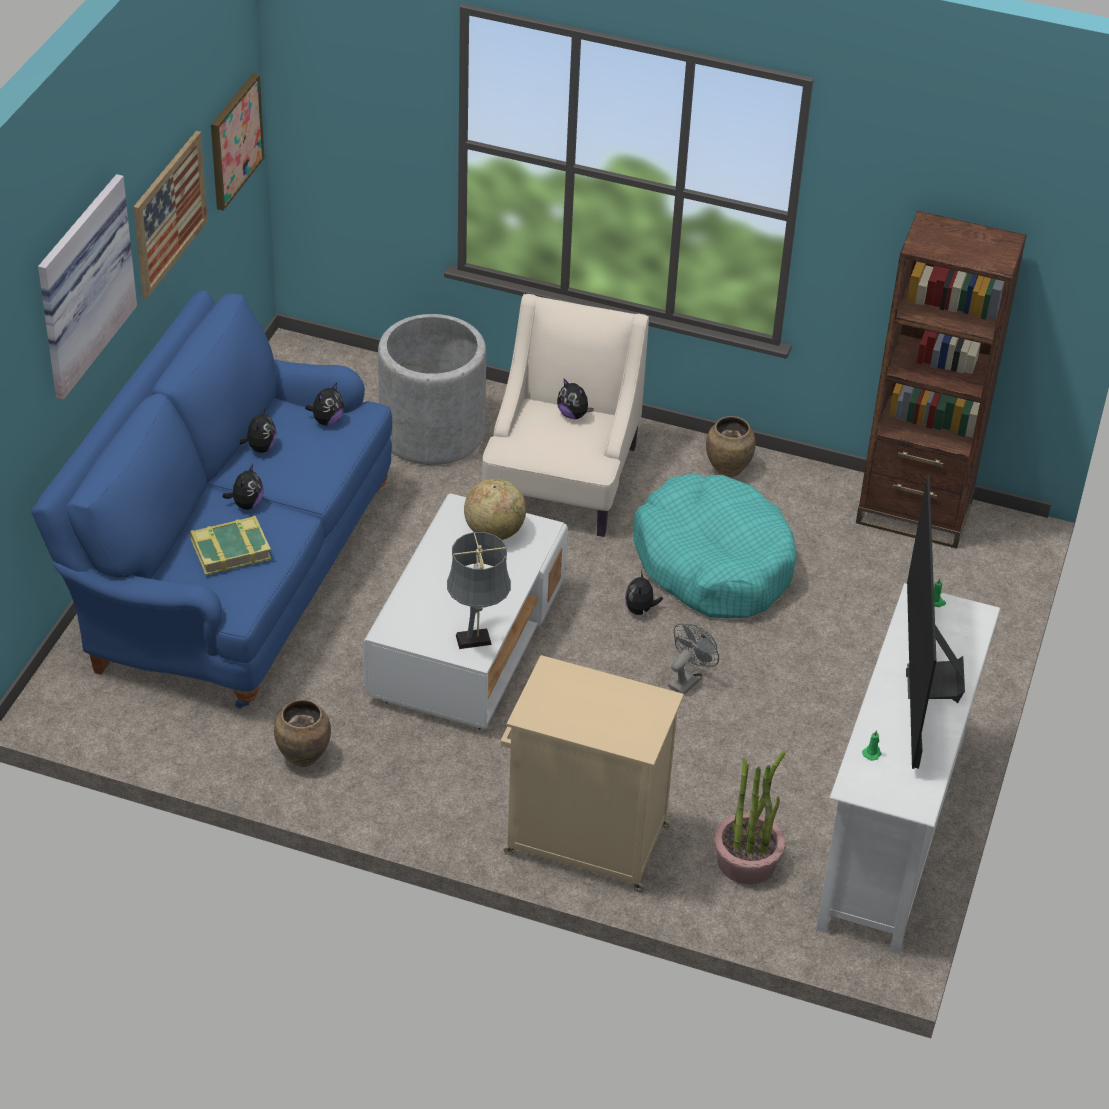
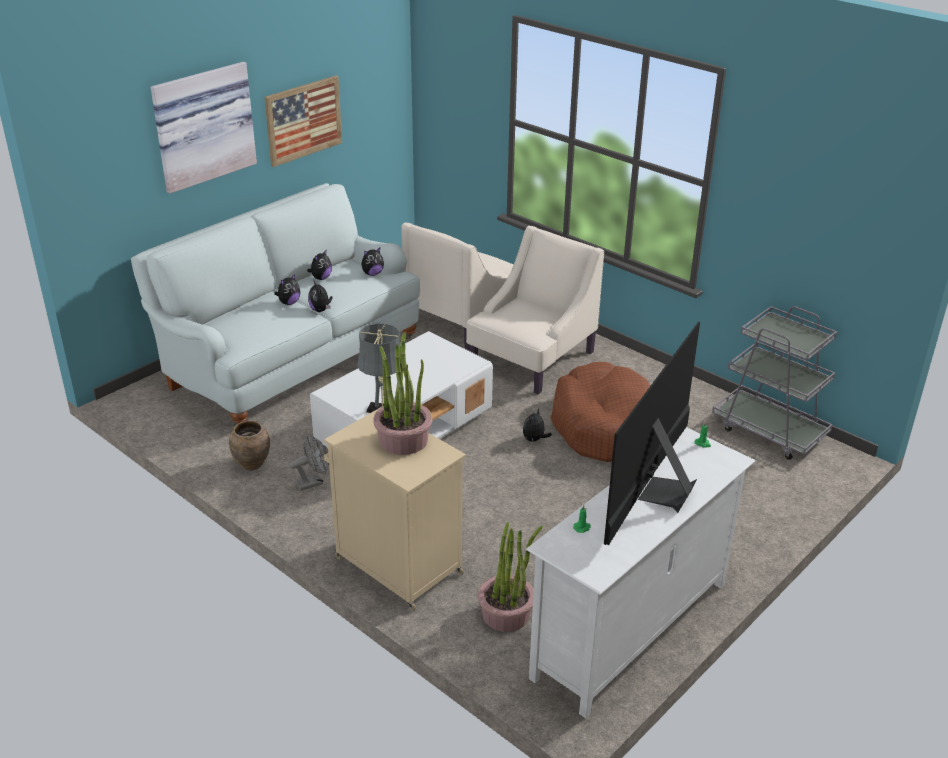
camera: 25 degrees right, 10 degrees down
(230, 549) = (257, 321): book -> none
(230, 573) = (290, 359): blue sofa -> white sofa
(235, 141) = (377, 102): picture -> none
(431, 432) = (467, 318): grey planter -> beige armchair
(494, 532) = (440, 356): globe -> none
(573, 415) = (540, 309): plush toy -> plush toy (320, 310)
(600, 695) = (403, 439): none -> potted plant
(688, 679) = (540, 487): grey fan -> grey fan (313, 482)
(713, 563) = (603, 425): turquoise dog bed -> brown dog bed
(727, 470) = (647, 377): brown vase -> none
(914, 513) = (769, 431): brown bookcase -> grey cart

